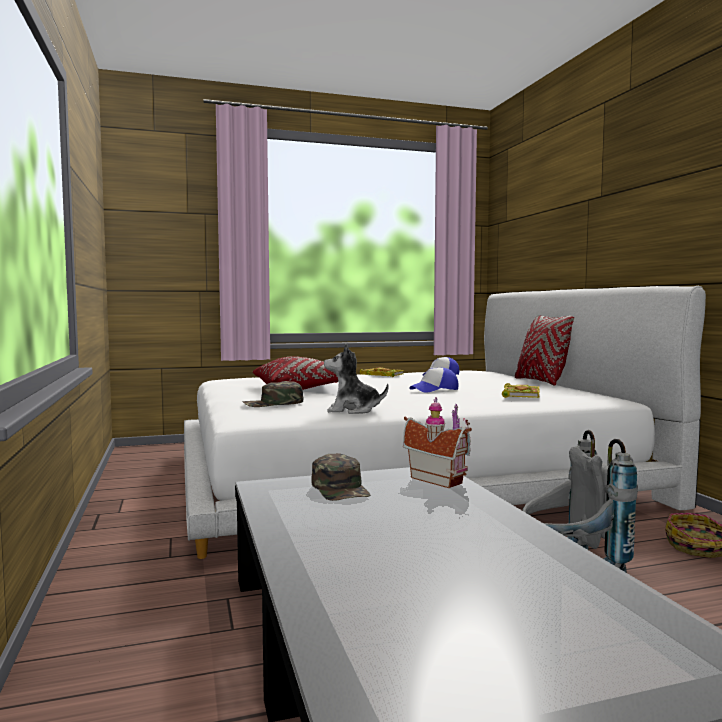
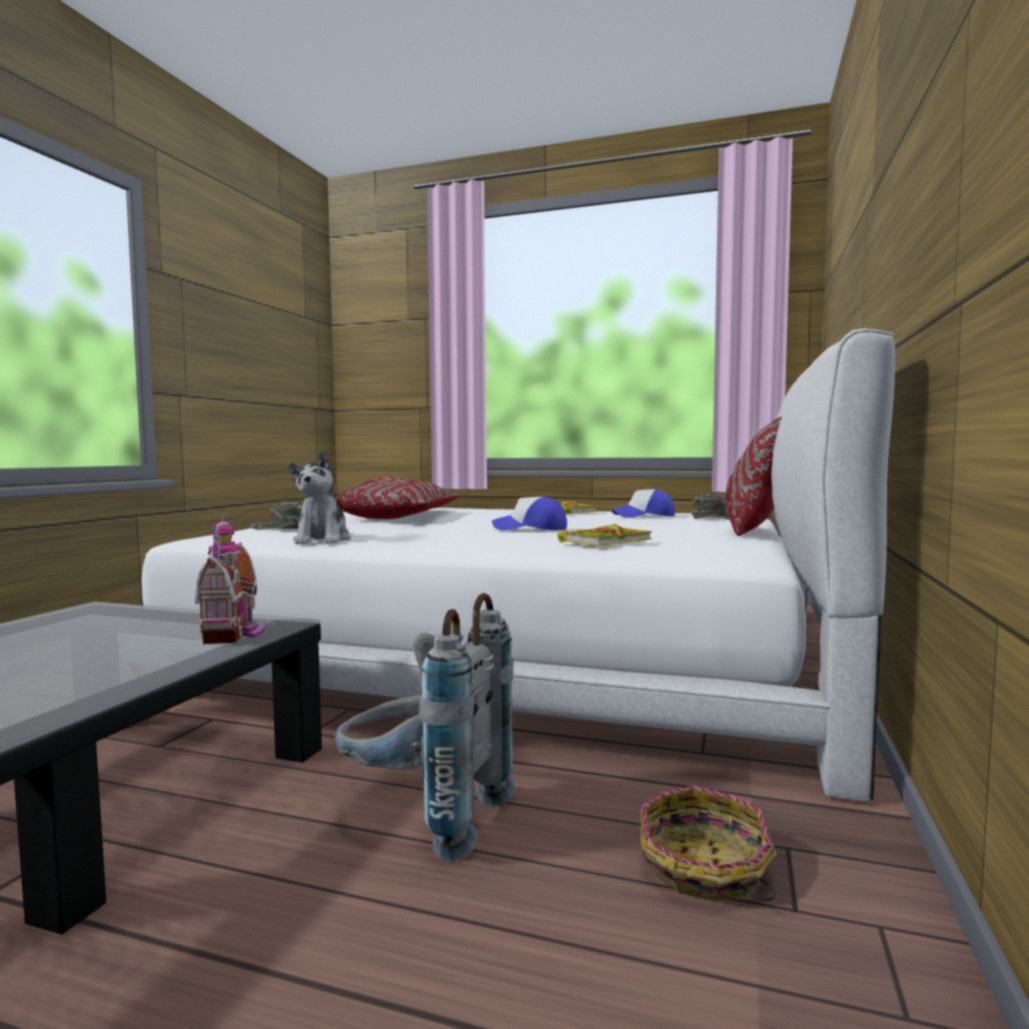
camera: 35 degrees right, 0 degrees up
(341, 489) = (123, 623): green cap -> green cap (712, 517)
(353, 410) = (322, 540): plush toy -> plush toy turned 135 degrees counterclockwise

